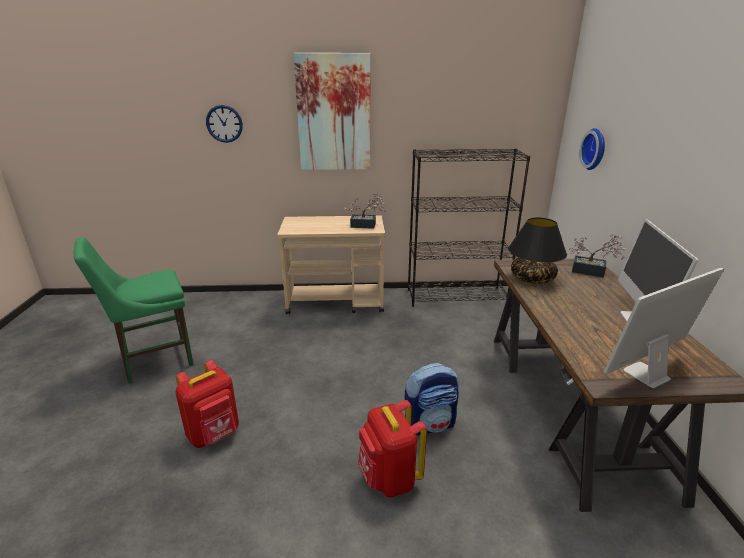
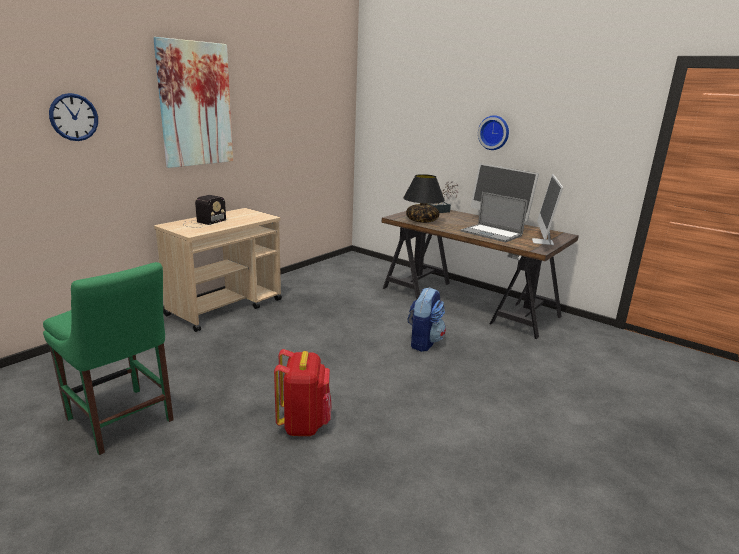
camera: 50 degrees left, 5 degrees down
(153, 360) = (122, 422): green chair -> green chair turned 60 degrees counterclockwise
(317, 223) = (203, 222): none -> radio
(366, 225) = (253, 216): potted plant -> none
(389, 479) = (450, 376): red backpack -> none
(457, 296) = (315, 272): black bookcase -> none
(588, 328) = (491, 233): none -> laptop
(595, 149) = (403, 128): wall clock -> wall clock (494, 132)

